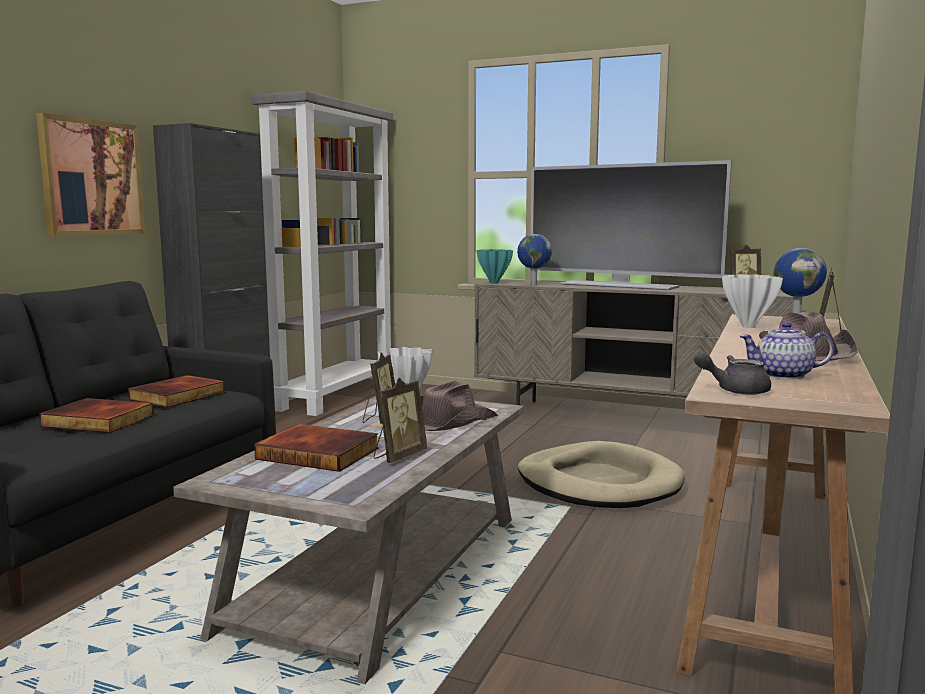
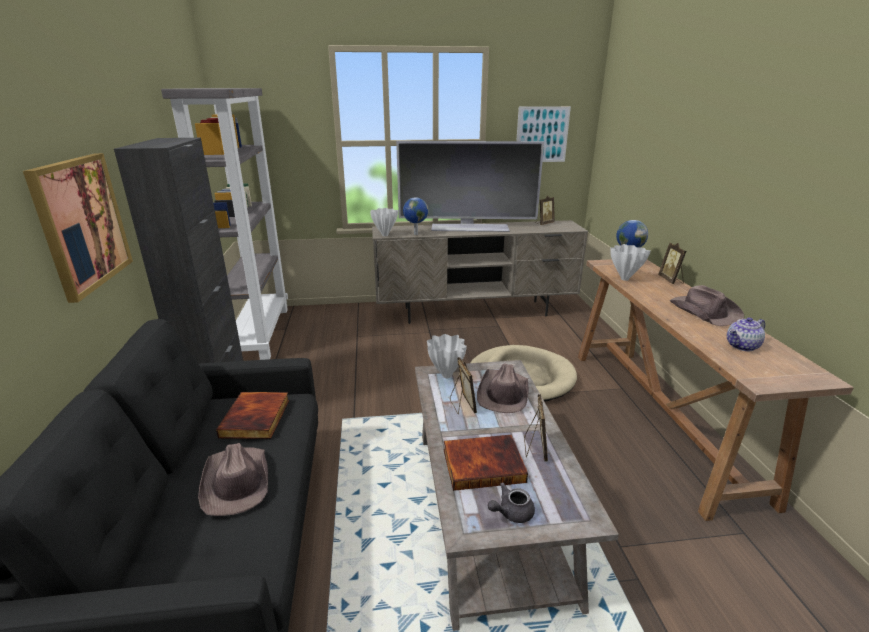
camera: 30 degrees left, 15 degrees up
(96, 421) = (236, 482): book -> brown hat
(494, 283) = (385, 235): turquoise vase -> white vase
(734, 390) = (756, 374): grey teapot -> grey teapot (511, 513)
(754, 160) = (542, 134): none -> picture

